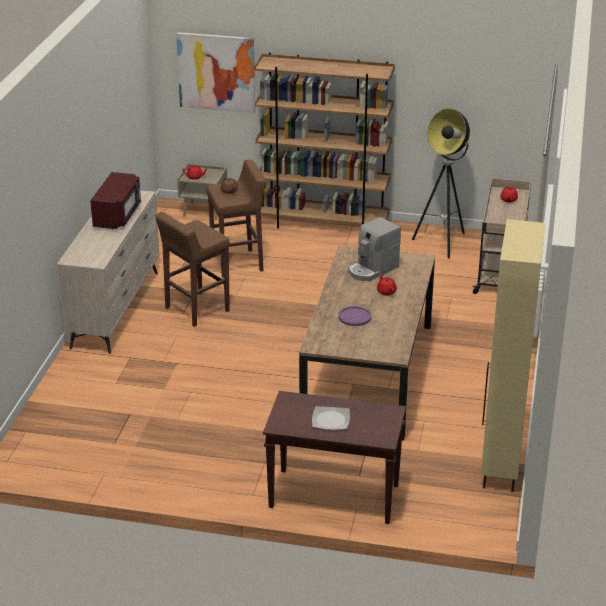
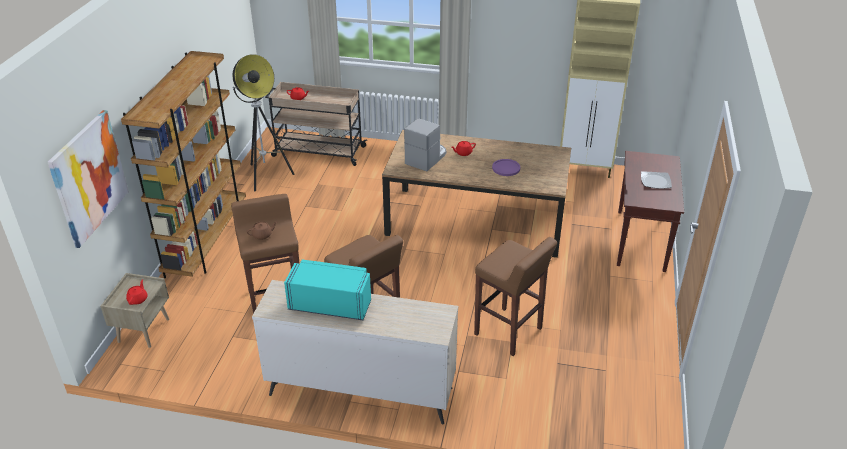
camera: 90 degrees left, 5 degrees up
(118, 215) = (330, 304): red microwave -> turquoise microwave
(178, 387) = (509, 332): none -> brown stool
(372, 269) = (426, 158): coffee machine -> coffee machine turned 105 degrees counterclockwise

